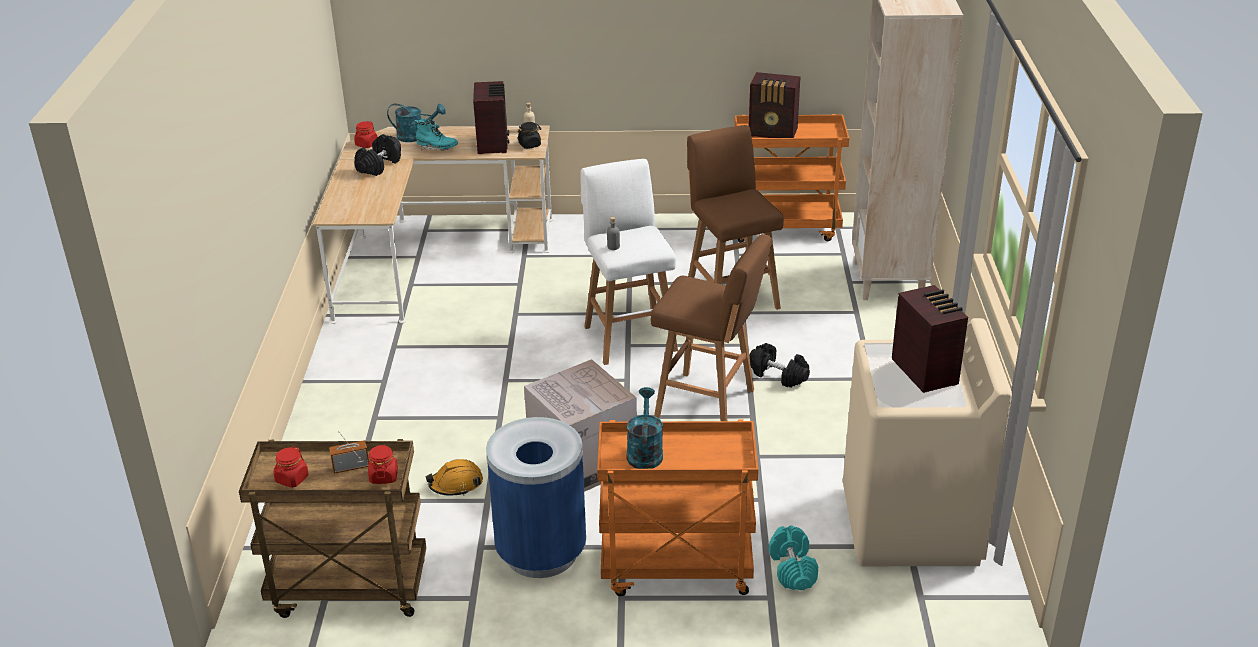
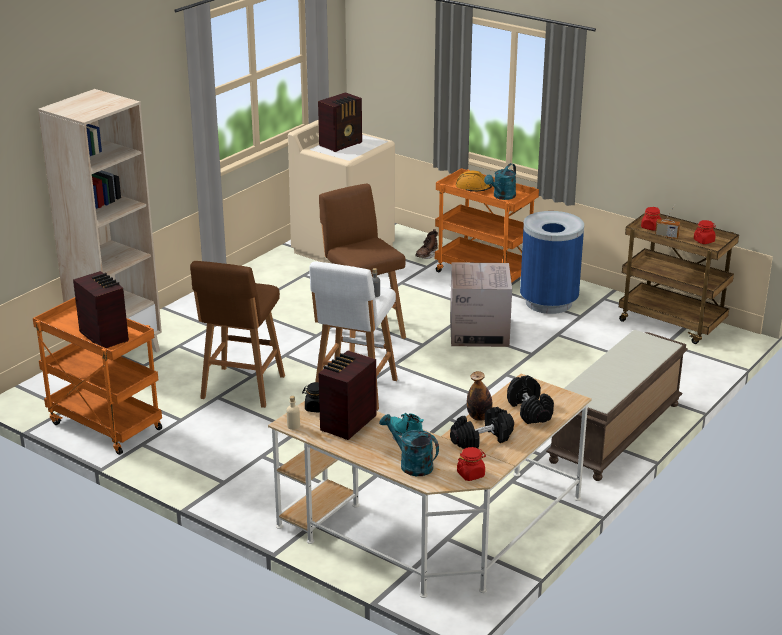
camera: 145 degrees left, 5 degrees down
(334, 395) = (616, 433): none -> brown bench
(396, 179) = (479, 417): none -> bottle
(456, 484) = (569, 348): orange hard hat -> orange hard hat (473, 188)
(778, 375) = (295, 330): black dumbbell -> black dumbbell (530, 411)
(792, 569) = (426, 256): turquoise dumbbell -> brown boot
(925, 371) = (342, 144): radio -> radio turned 150 degrees counterclockwise

